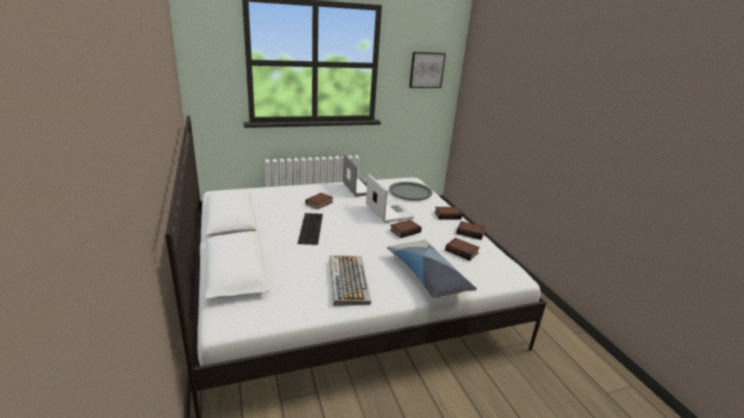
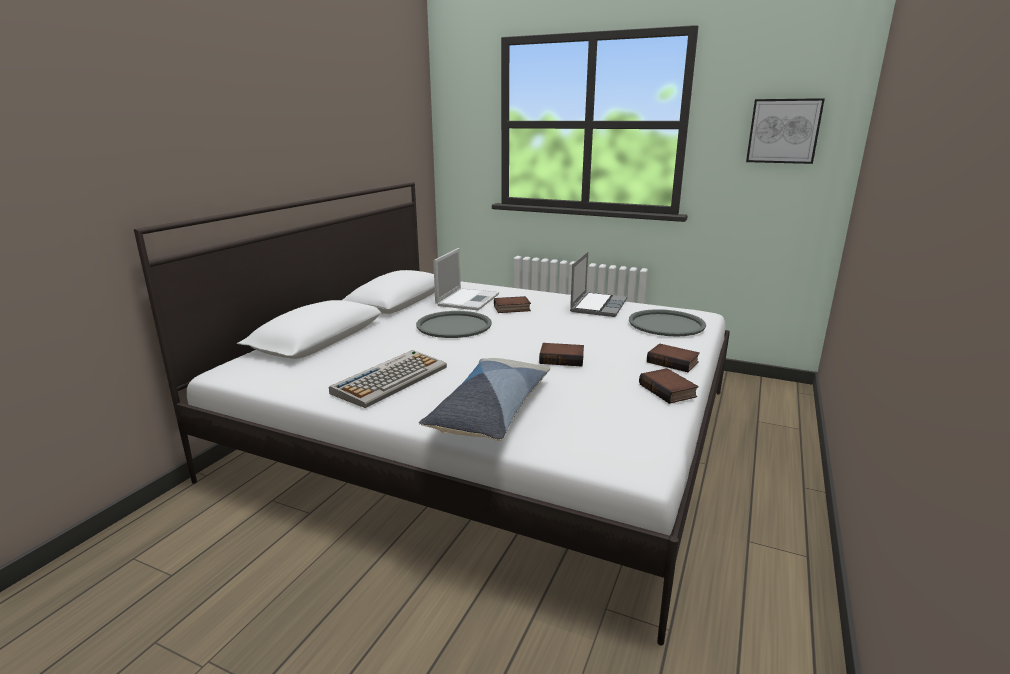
camera: 45 degrees right, 5 degrees down
(309, 227) = (454, 325): keyboard -> grey tray
(388, 211) = (586, 335): laptop -> laptop (468, 299)
(462, 251) = (599, 404): book -> none

